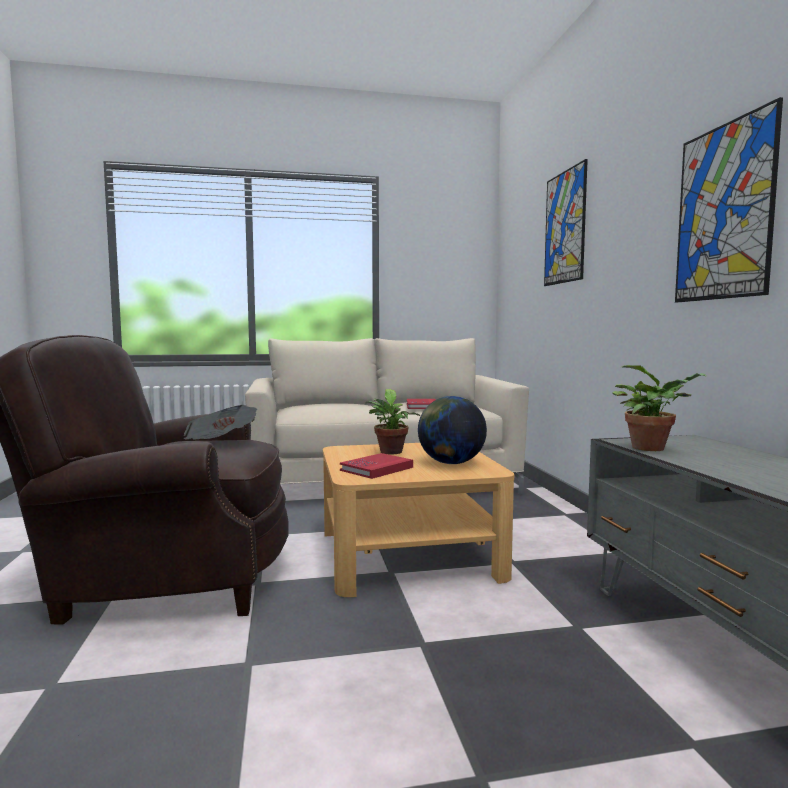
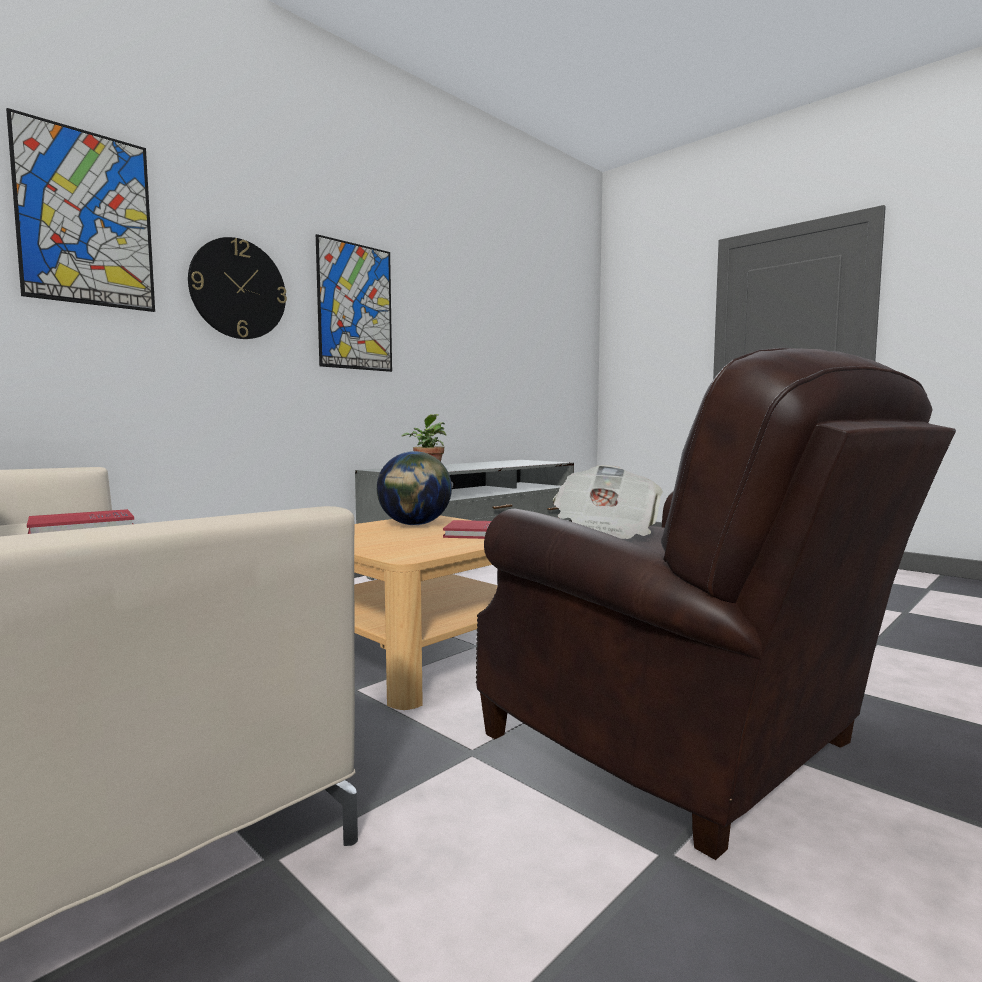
camera: 125 degrees left, 0 degrees up
(391, 452) = (396, 540): potted plant -> none
(623, 241) = (238, 289): none -> wall clock

